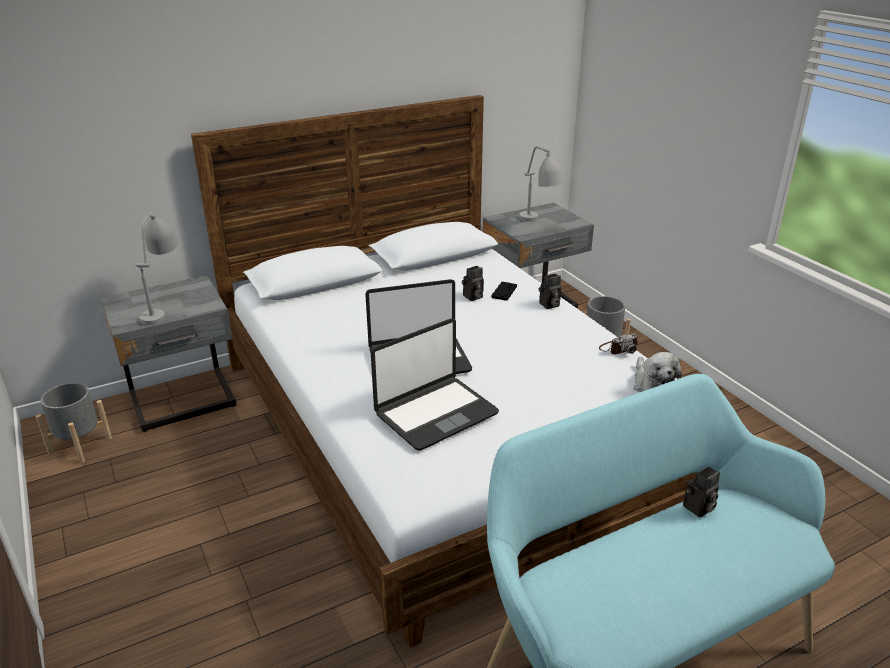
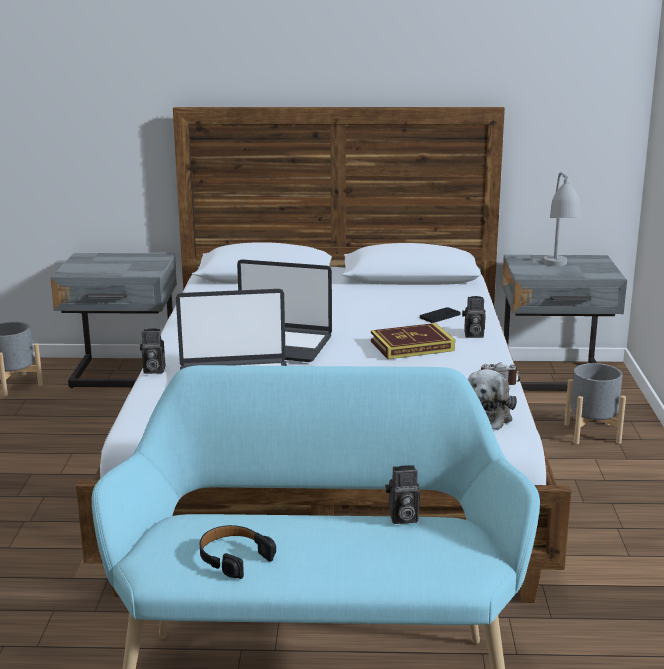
camera: 30 degrees right, 10 degrees down
(165, 306) = (112, 267): grey table lamp -> none
(472, 297) = (400, 314): camera -> camera (153, 370)
(521, 329) = (412, 346): none -> book
(639, 608) = (234, 557): none -> black headphones

